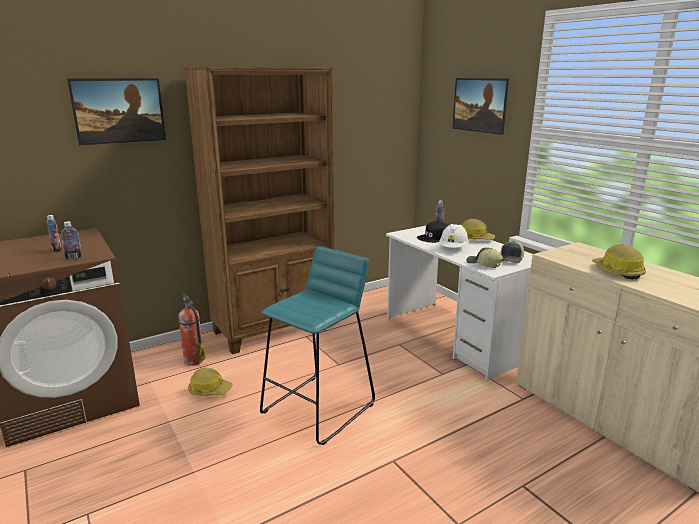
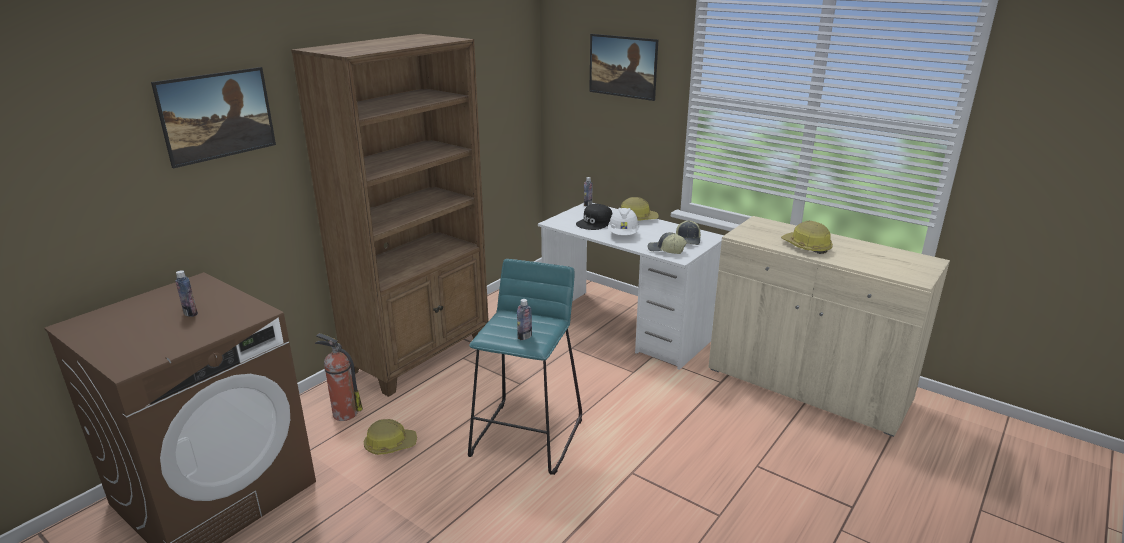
camera: 20 degrees left, 5 degrees up
(74, 257) = (229, 321): bottle -> bottle (524, 337)

